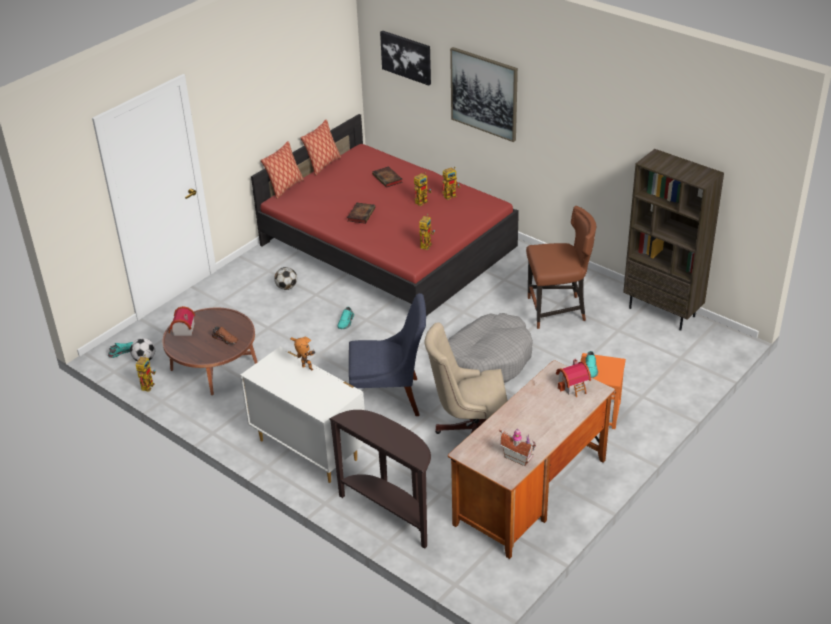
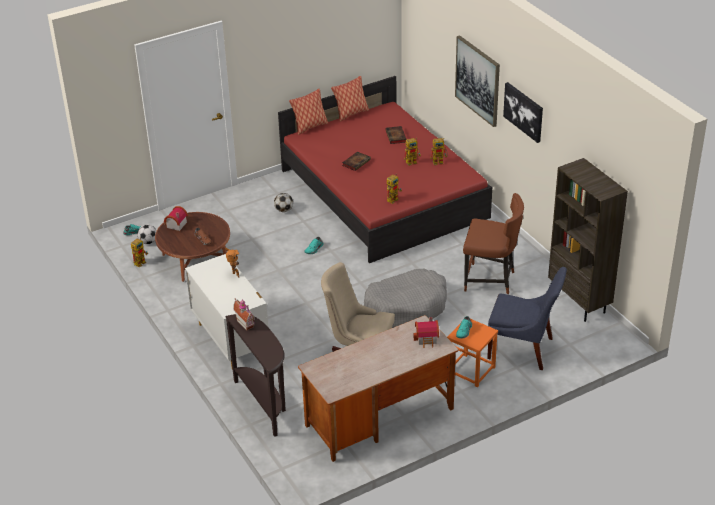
camera: 20 degrees right, 0 degrees up
(390, 398) = (314, 317): blue chair -> blue chair (523, 349)
(406, 57) = (430, 35): picture -> picture (524, 111)
(518, 457) = (349, 381): toy house -> toy house (246, 323)

